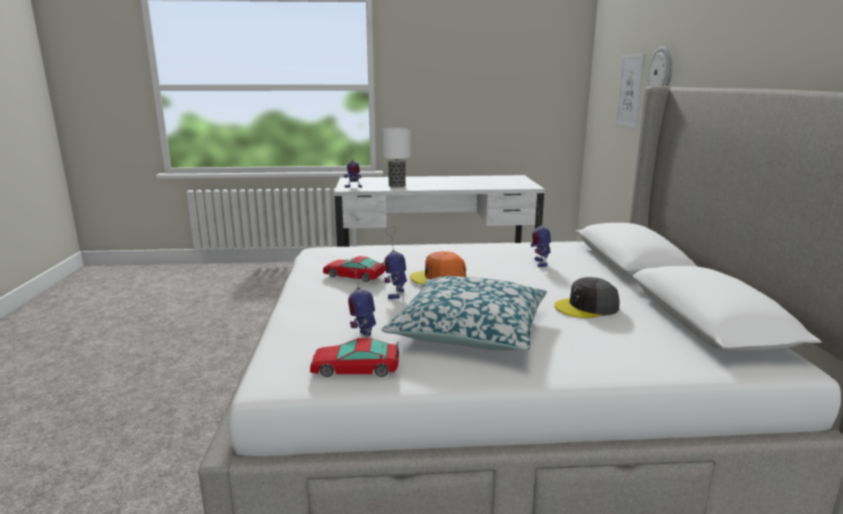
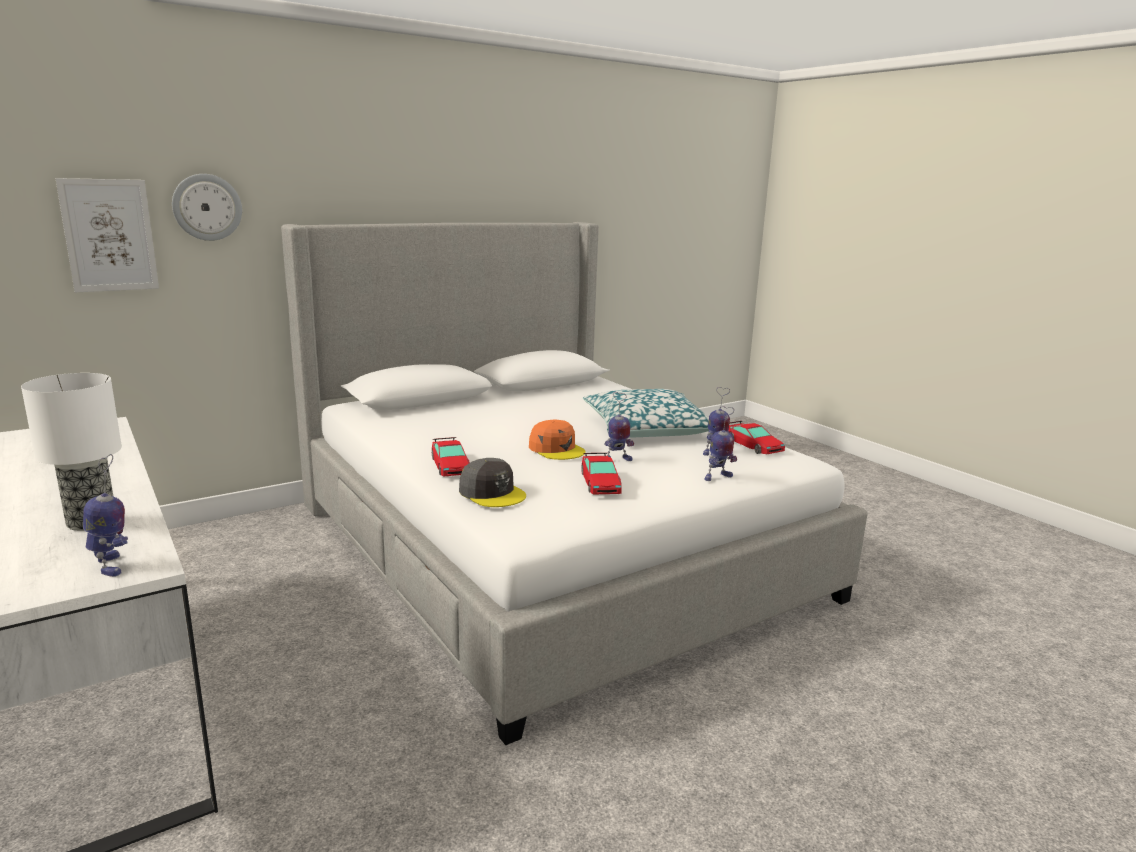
camera: 120 degrees left, 0 degrees up
(441, 249) = (450, 466): none -> toy car
(539, 263) = (456, 425): toy robot -> toy robot (717, 477)
(587, 307) = (555, 406): grey cap -> grey cap (492, 493)

